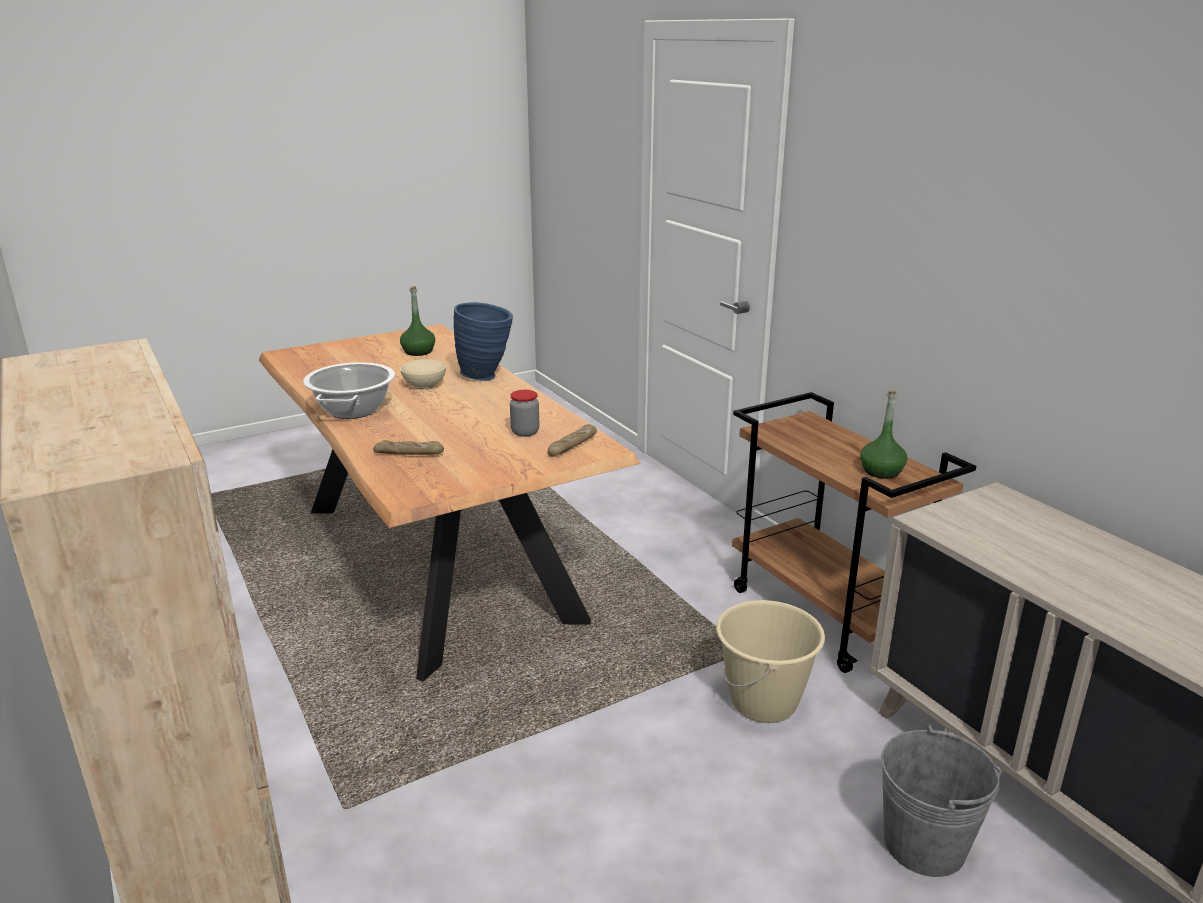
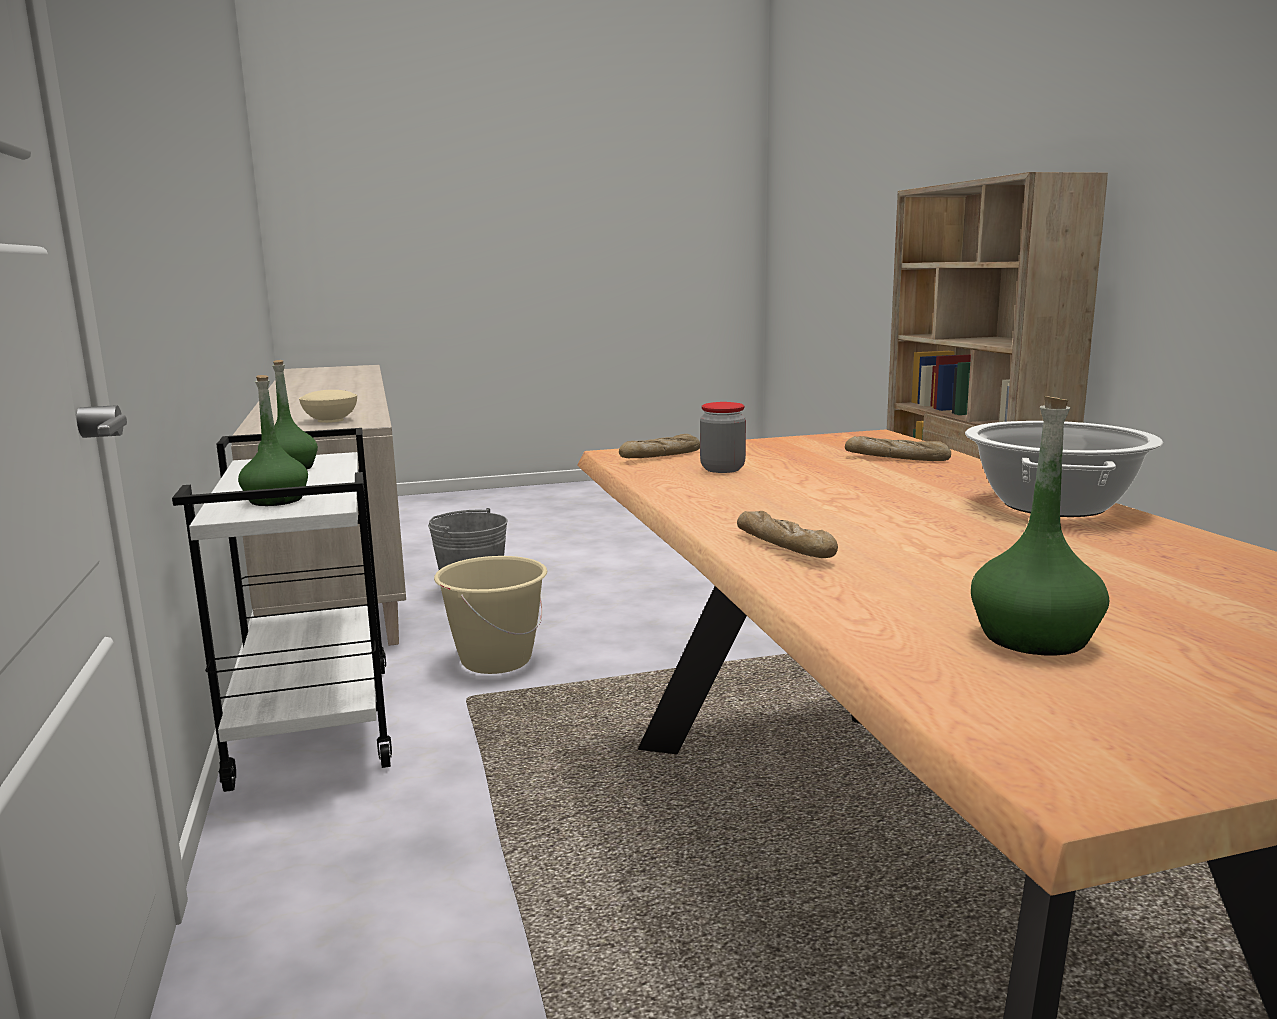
camera: 165 degrees left, 10 degrees down
(423, 385) = (936, 537): beige bowl -> beige bowl (331, 420)
(486, 376) = (784, 547): blue vase -> bread
(806, 433) = (276, 500): none -> green bottle
(827, 614) = (312, 723): brown cart -> white cart

